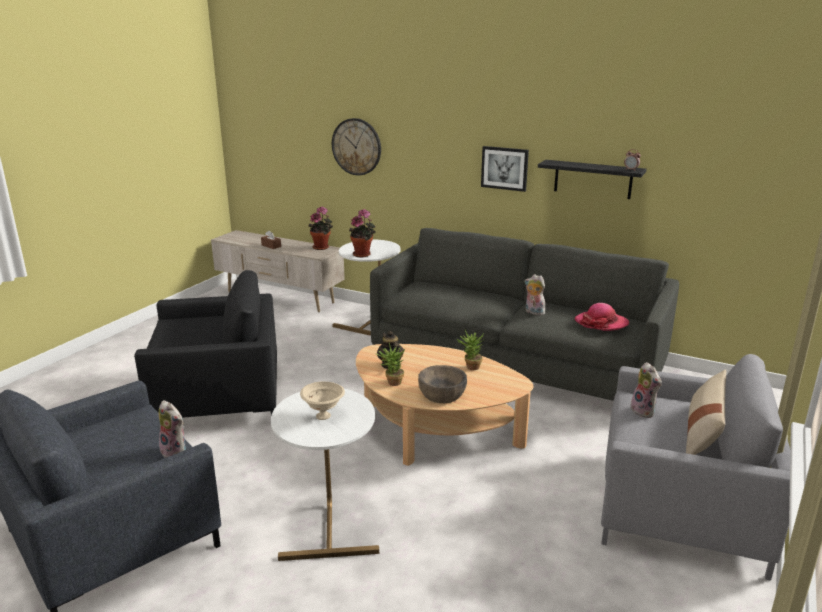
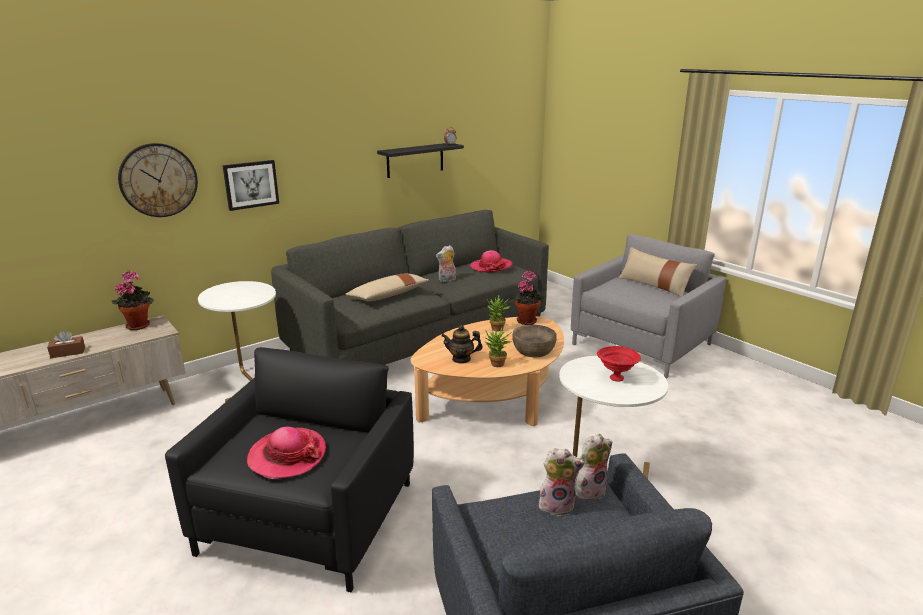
camera: 65 degrees left, 0 degrees up
(183, 335) = (287, 456): none -> hat
(323, 415) = (615, 378): beige bowl -> red bowl
(363, 254) = (250, 299): potted plant -> potted plant (526, 320)
(461, 299) = (388, 295): none -> beige pillow
(504, 168) = (342, 167): picture -> picture (251, 184)
(644, 411) = (621, 291): plush toy -> plush toy (557, 505)

